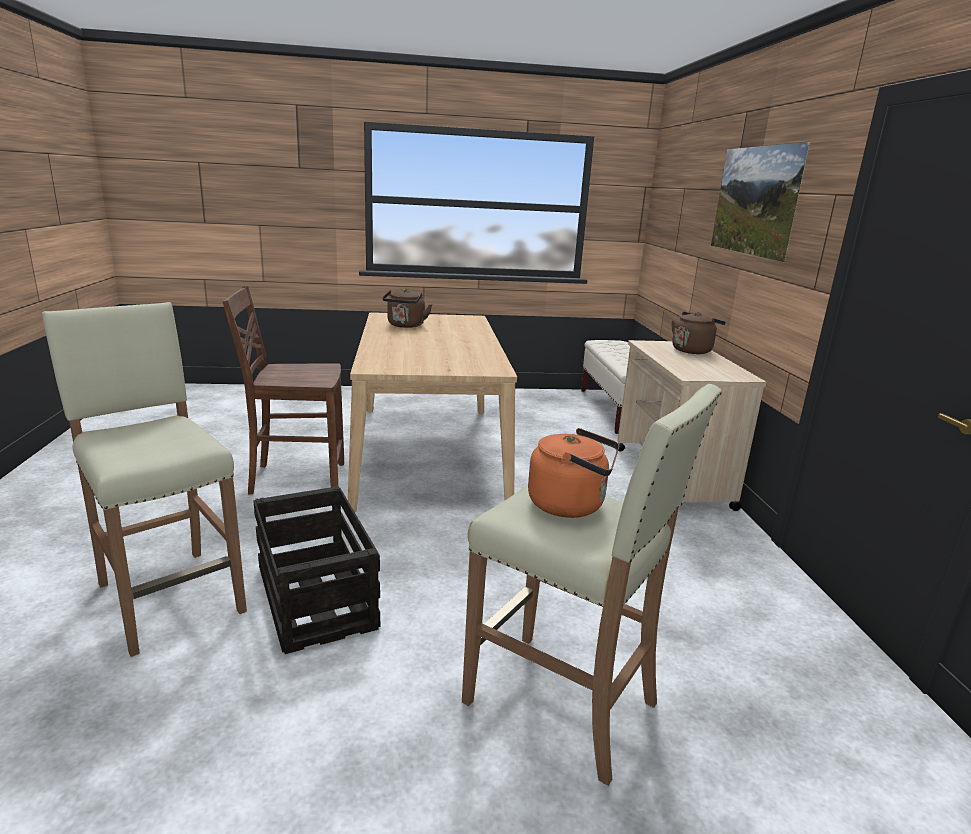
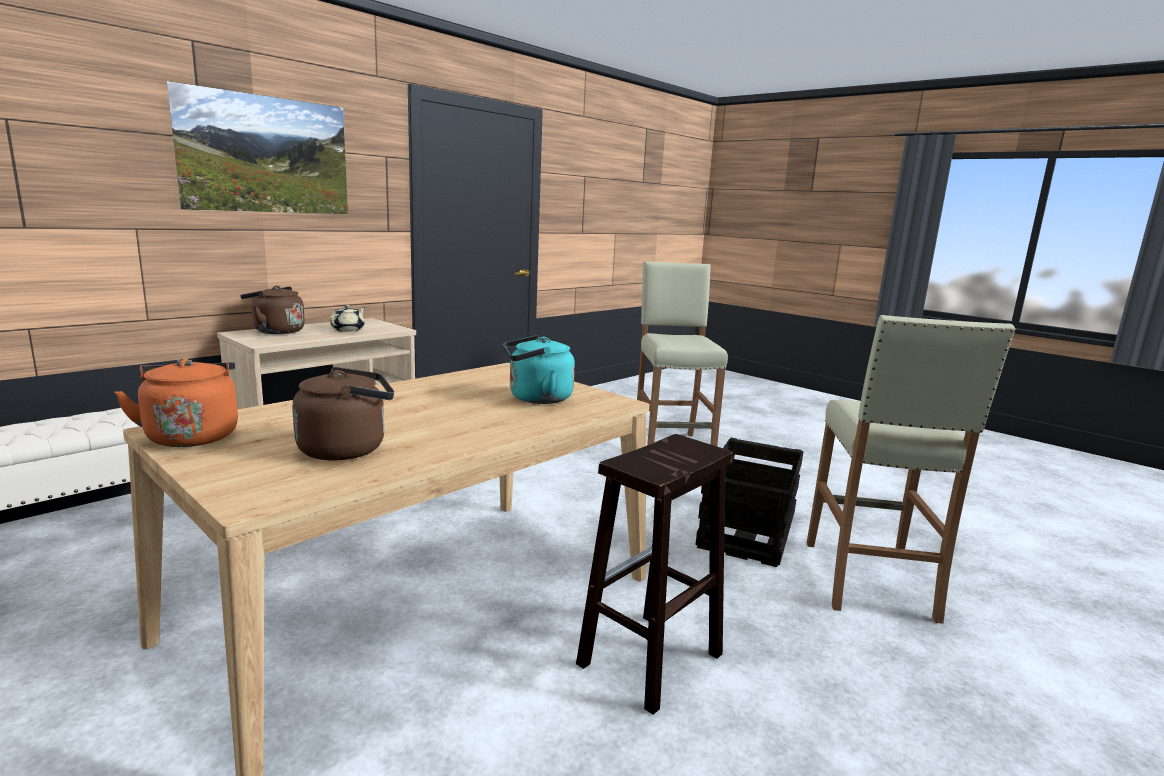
camera: 130 degrees left, 5 degrees down
(296, 479) = (649, 660): brown chair -> brown stool
(413, 358) = (536, 398): none -> turquoise kettle
(571, 505) = (676, 339): orange kettle -> orange kettle (192, 436)
(691, 364) = (348, 330): none -> beige teapot

